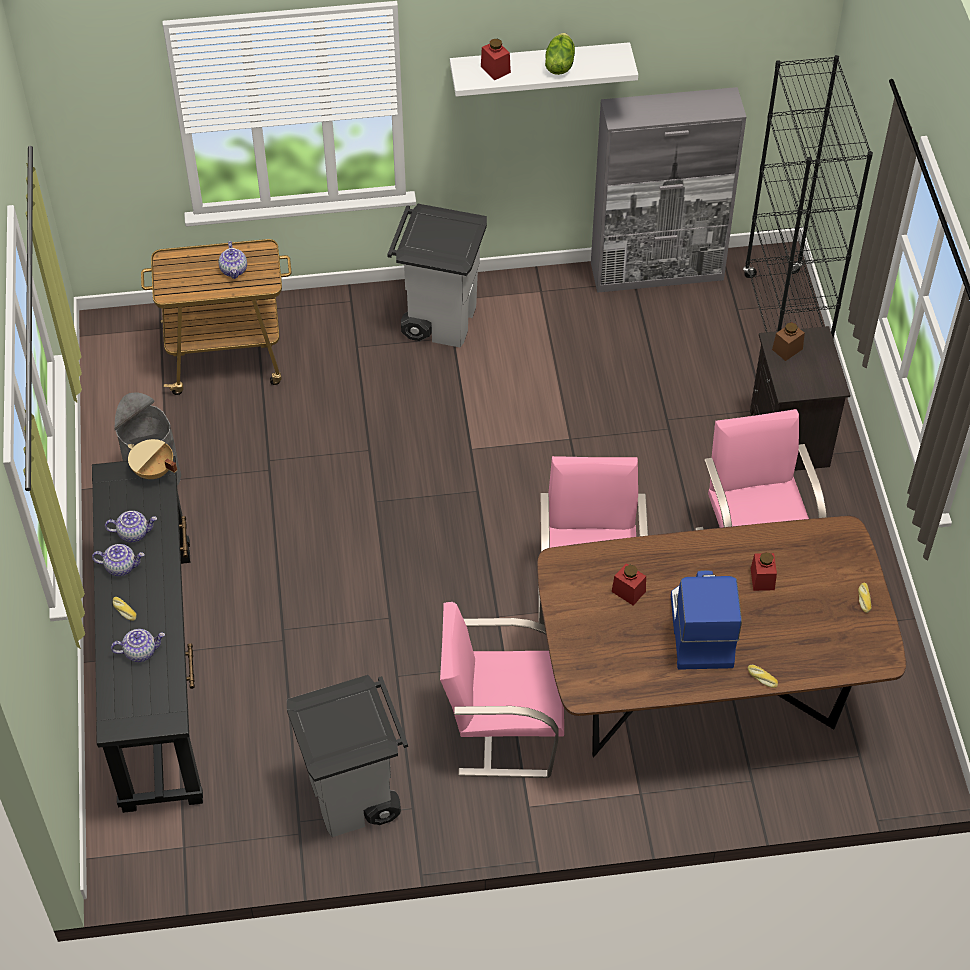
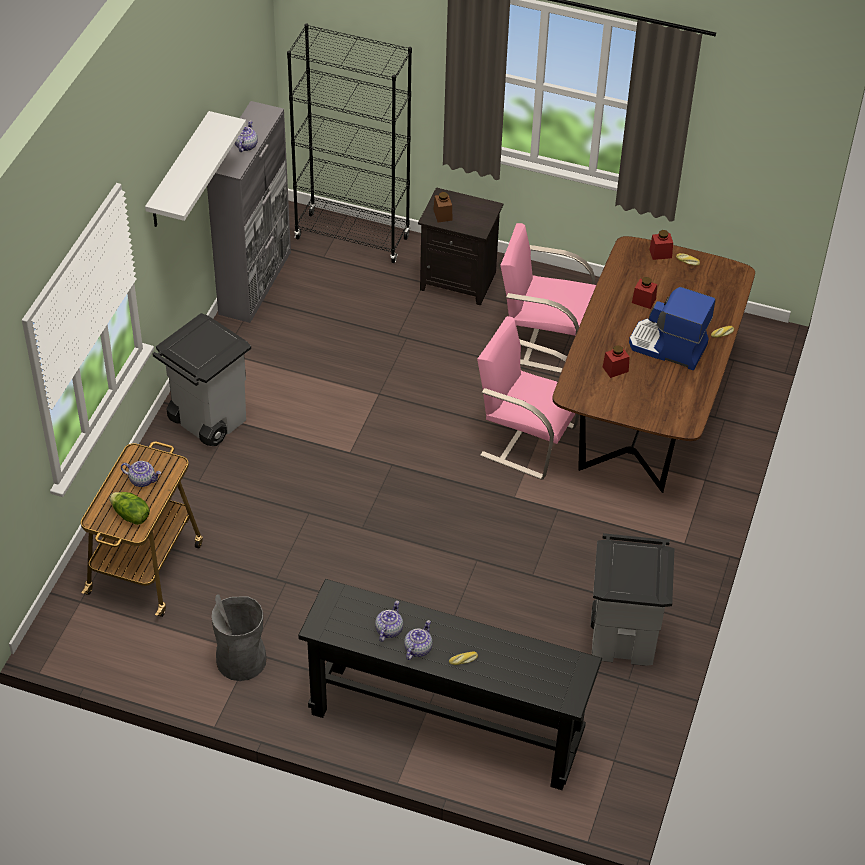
camera: 65 degrees left, 5 degrees down
(140, 651) = (509, 662): teapot -> teapot (245, 145)
(153, 471) = (333, 597): beige cooking pot -> none
(495, 69) = (179, 187): red jar -> red jar (660, 253)
(502, 729) = (612, 532): pink chair -> none
(559, 64) = (202, 153): lettuce -> lettuce (130, 516)

